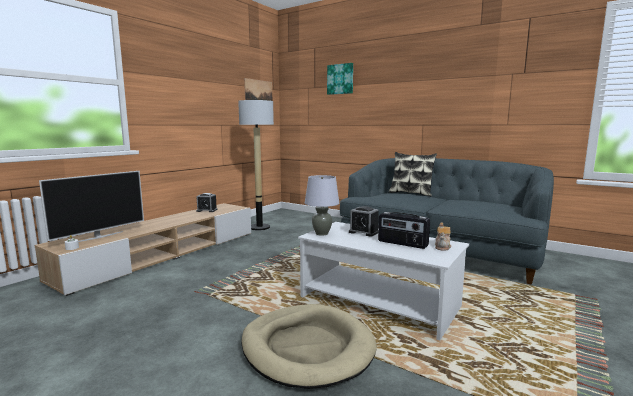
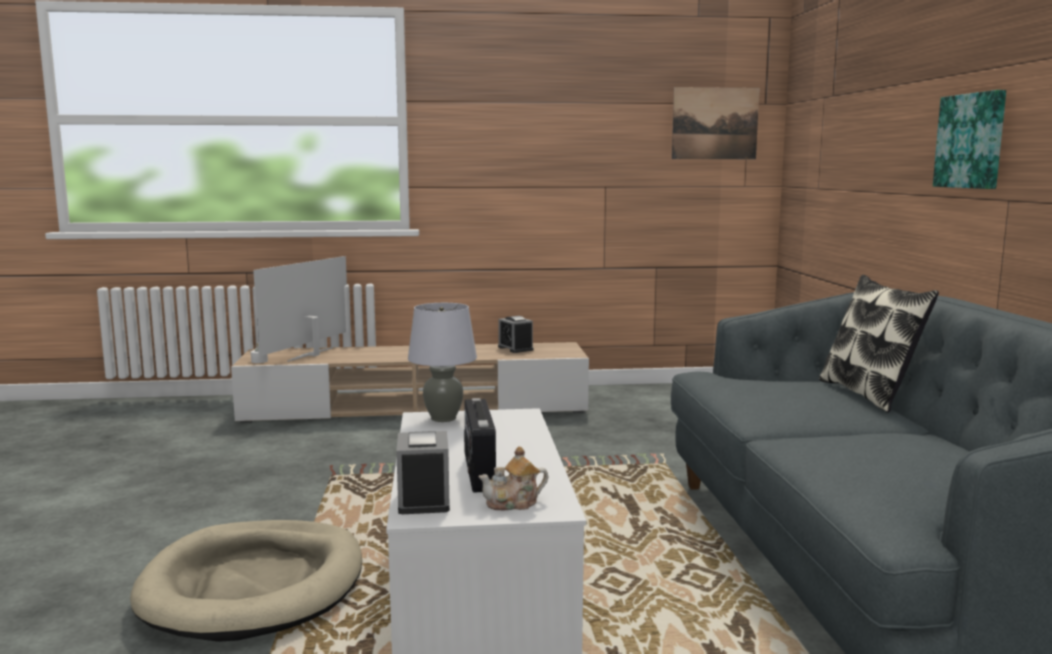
camera: 50 degrees right, 0 degrees up
(99, 236) = (312, 354): television -> television turned 120 degrees clockwise
(259, 227) = (633, 405): floor lamp -> none
(340, 79) = (869, 72): picture -> picture (972, 141)
(363, 232) = (503, 437): alarm clock -> alarm clock (423, 499)

